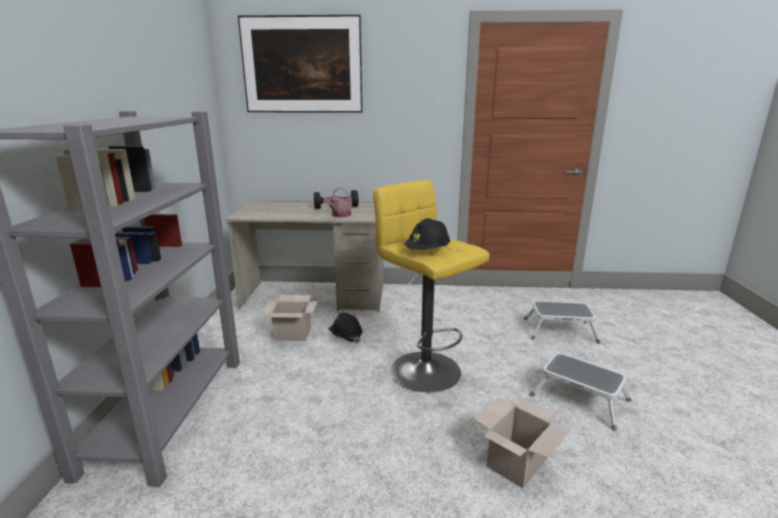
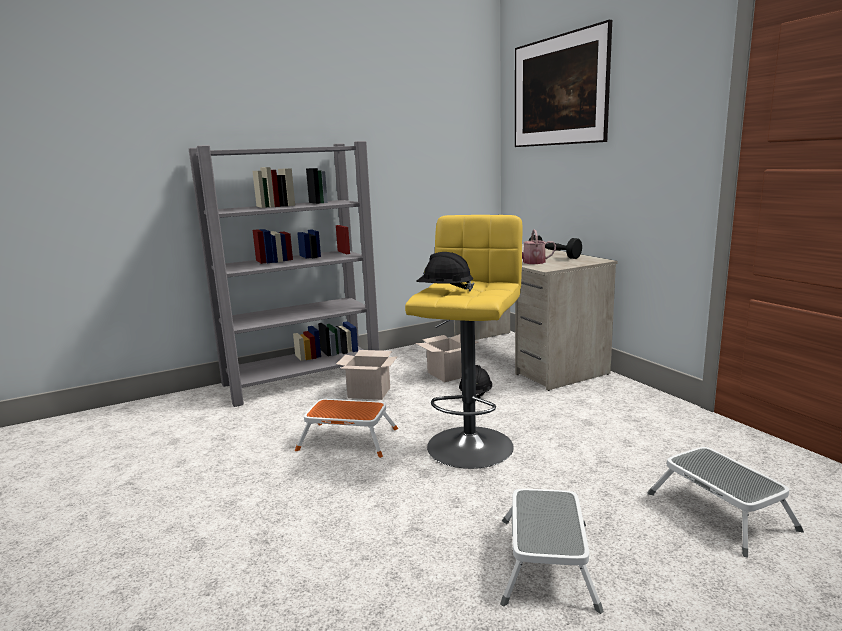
camera: 60 degrees right, 5 degrees down
(349, 424) = (348, 439): none -> orange step ladder
(516, 462) = (369, 537): cardboard box -> cardboard box (370, 392)

